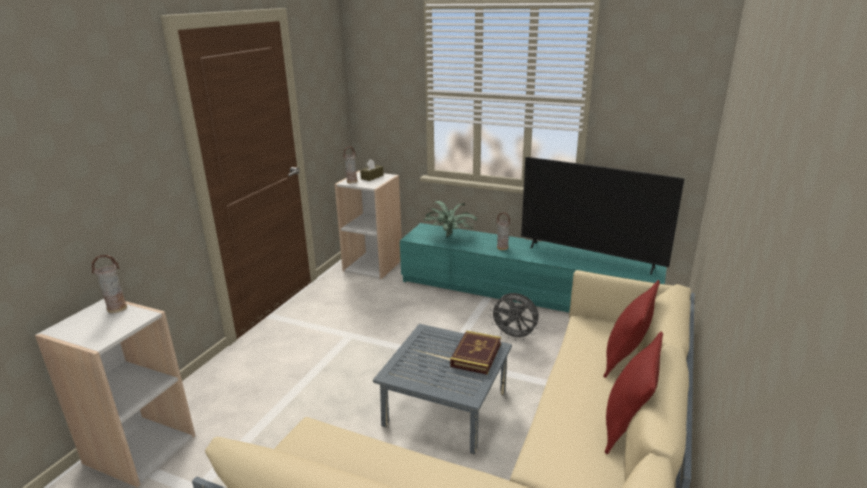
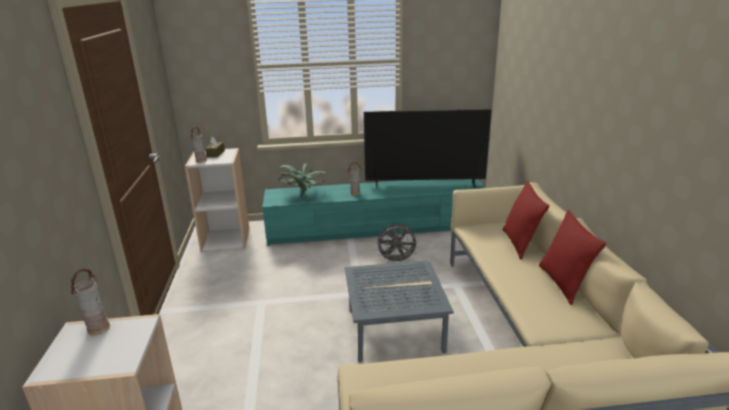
camera: 30 degrees left, 0 degrees up
(476, 355) = (413, 275): book -> none

